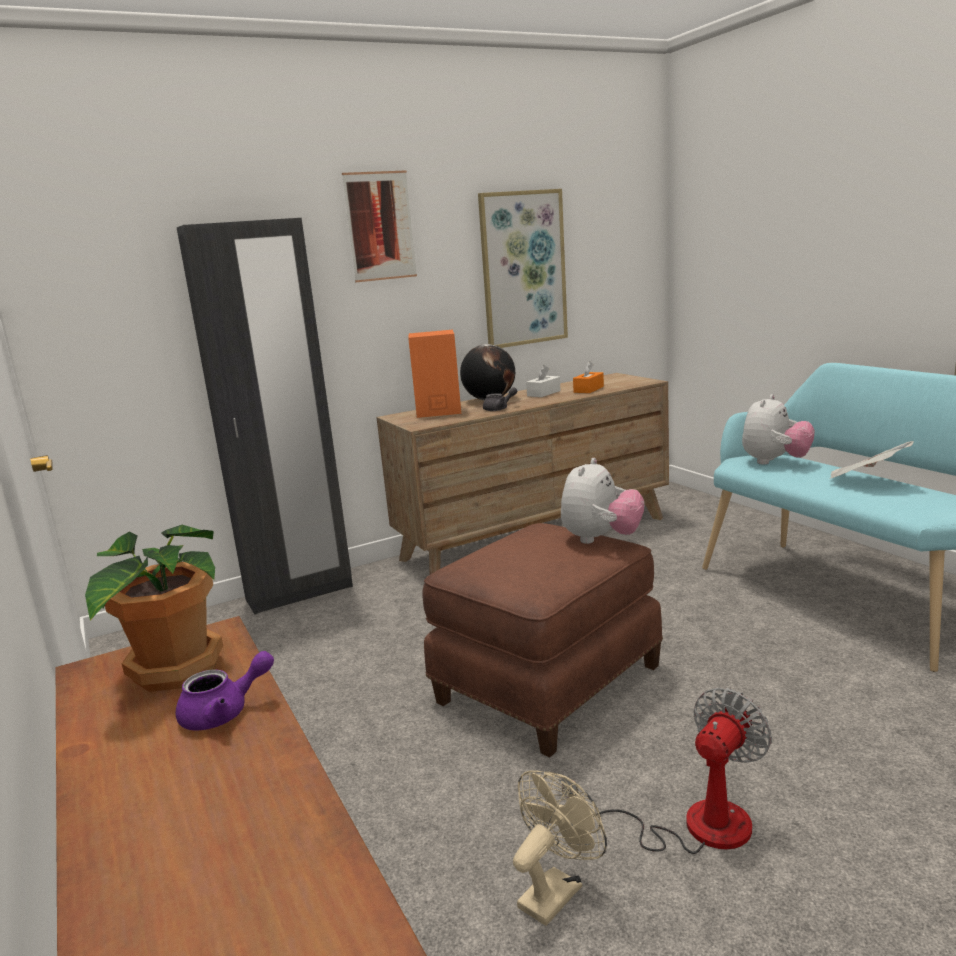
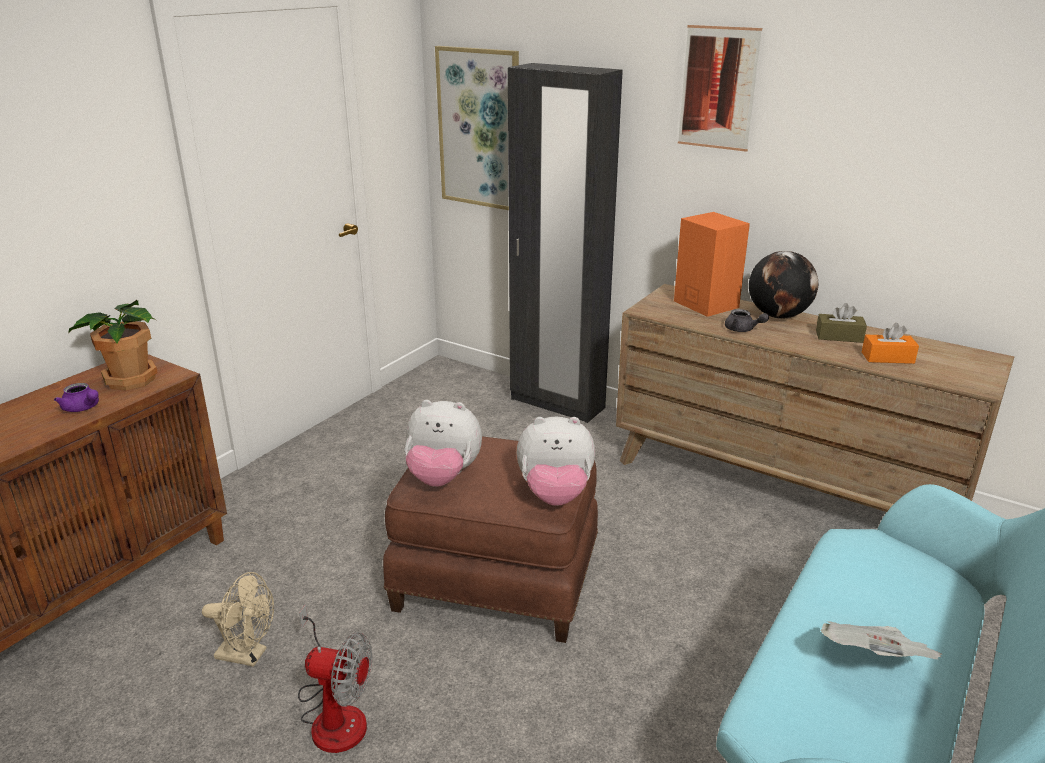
camera: 60 degrees right, 10 degrees up
(523, 269) = (898, 174): picture -> picture (480, 129)
(543, 393) = (839, 336): white tissue box -> brown tissue box
(775, 462) = (890, 570): plush toy -> plush toy (443, 477)

